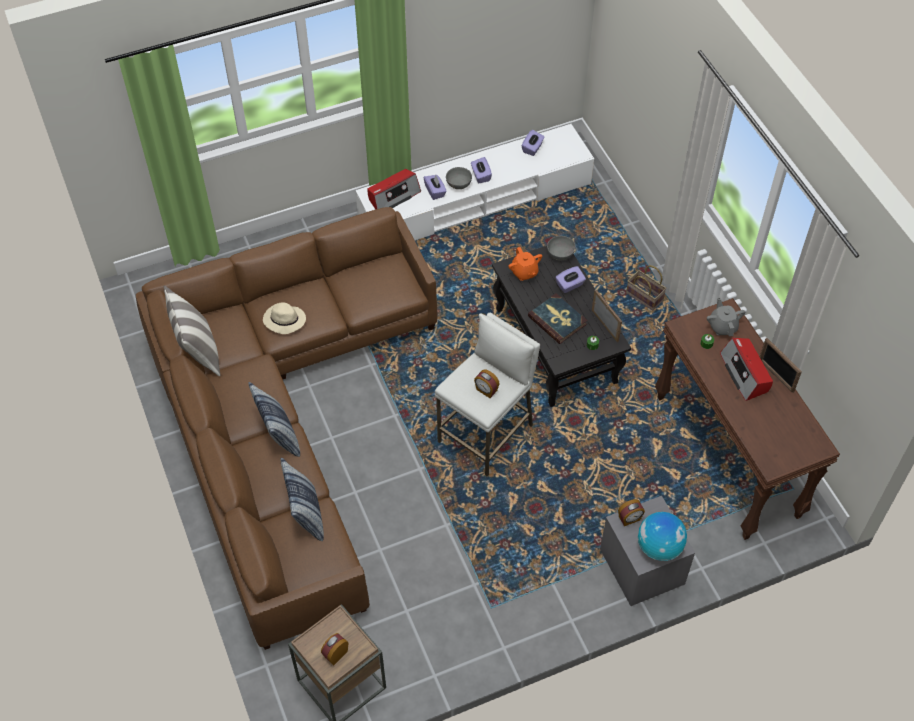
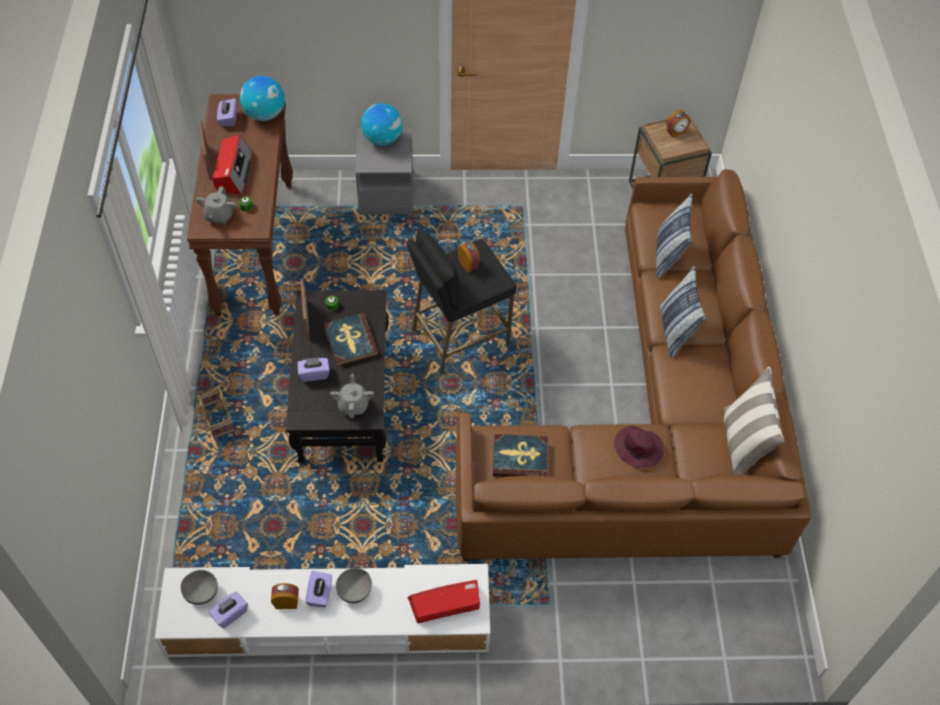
camera: 160 degrees left, 0 degrees up
(284, 320) = (639, 449): beige hat -> purple hat
(377, 283) = (520, 458): none -> book
(435, 191) = (389, 590): purple tissue box -> purple tissue box (228, 119)
(486, 434) = (459, 337): white stool -> black stool
(524, 272) = (353, 405): orange teapot -> grey teapot
(561, 254) = (301, 412): grey bowl -> grey bowl (201, 592)
(629, 519) = (393, 164): alarm clock -> alarm clock (286, 602)
(766, 448) = (265, 115): none -> globe

